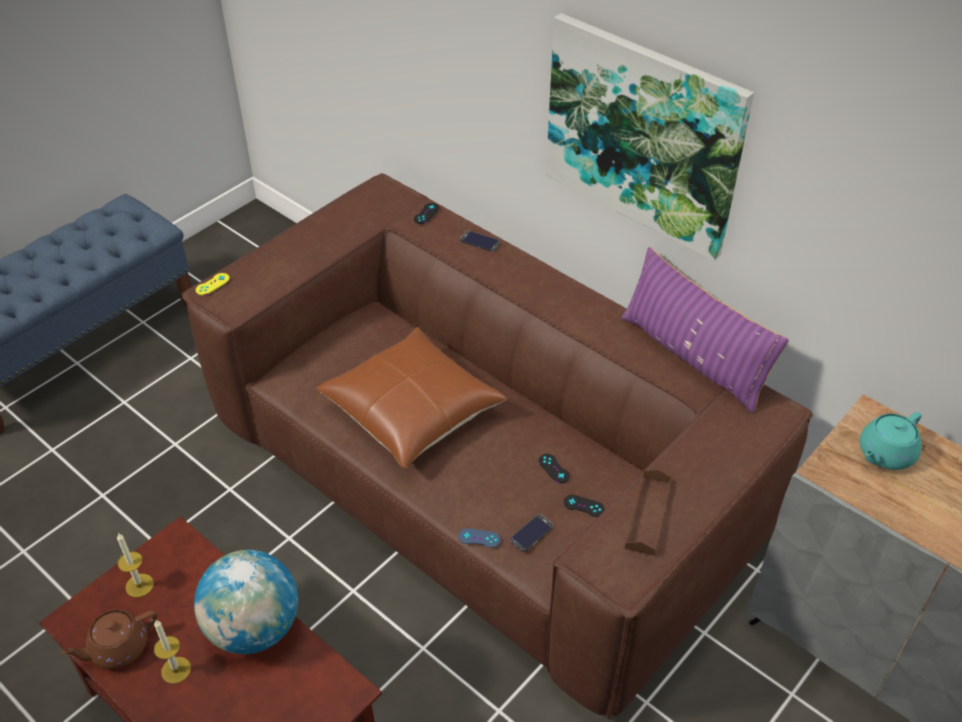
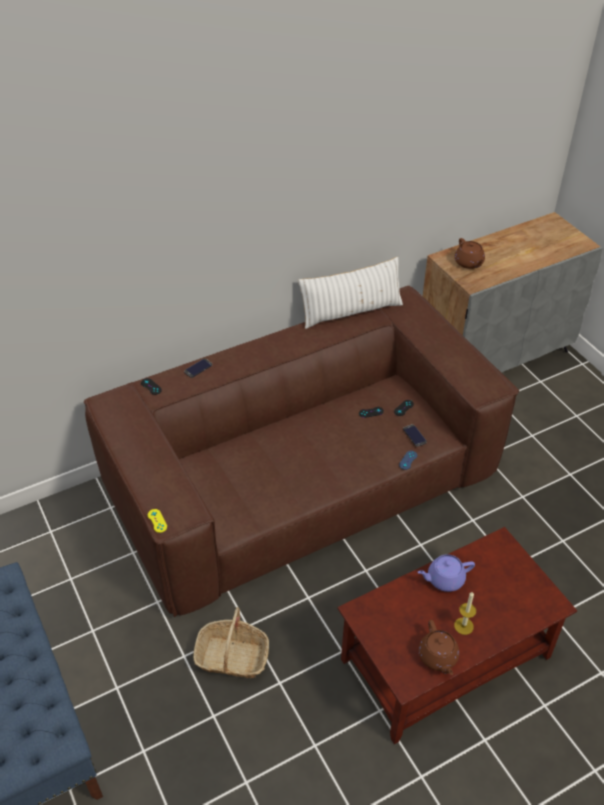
camera: 70 degrees left, 0 degrees up
(139, 585) = (390, 638): candle -> none
(183, 488) = (232, 657): none -> basket
(254, 628) = (444, 579): globe -> purple teapot
(412, 410) = (292, 464): brown pillow -> none
(643, 135) = (279, 220): picture -> none
(647, 514) = (457, 364): brown tray -> none
(693, 357) = (351, 312): purple pillow -> white pillow
(885, 454) = (469, 263): turquoise teapot -> brown teapot

